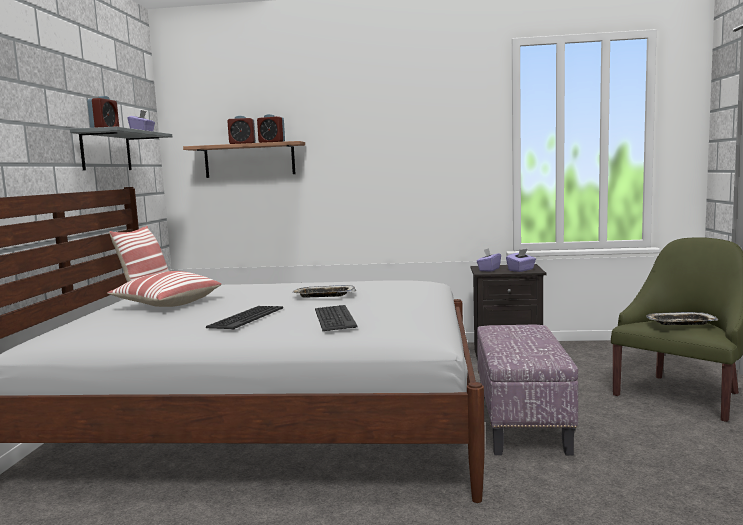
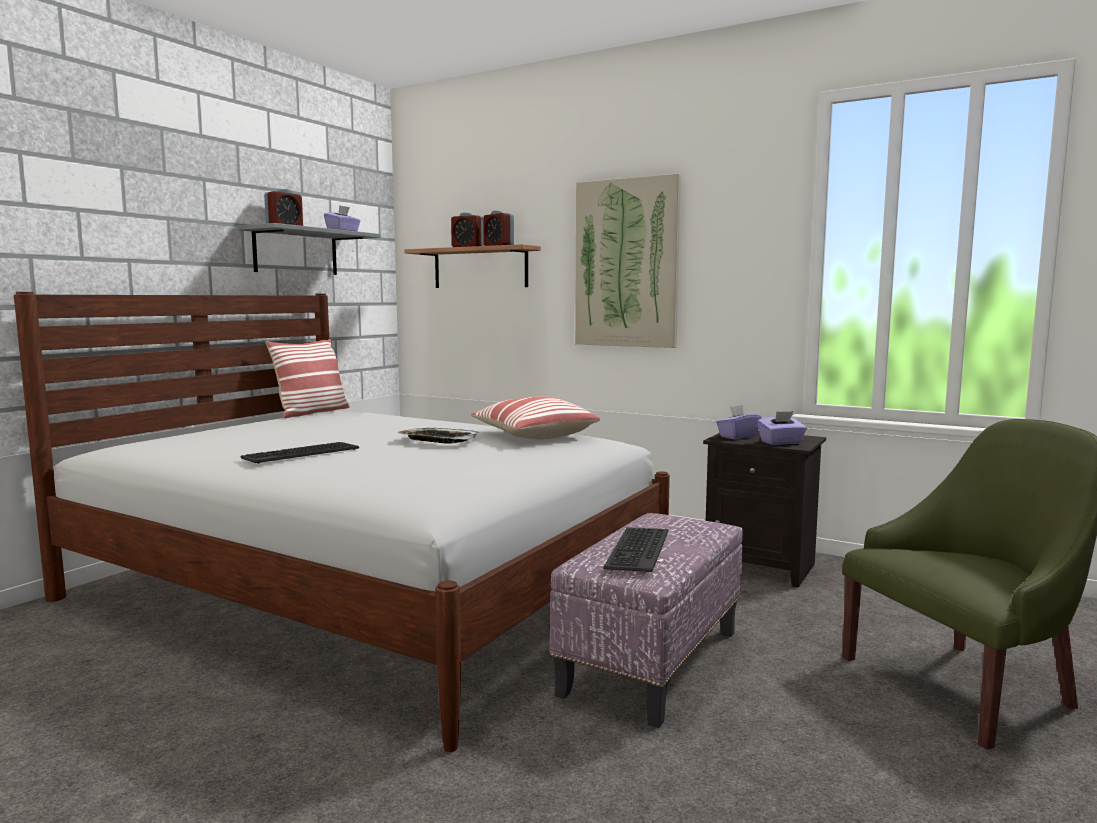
camera: 25 degrees right, 0 degrees up
(166, 304) = (282, 428): pillow -> pillow (533, 435)
(334, 318) = (375, 468): keyboard -> keyboard (637, 549)
(379, 153) = (627, 263): none -> picture
(680, 323) = (955, 562): tray -> none

